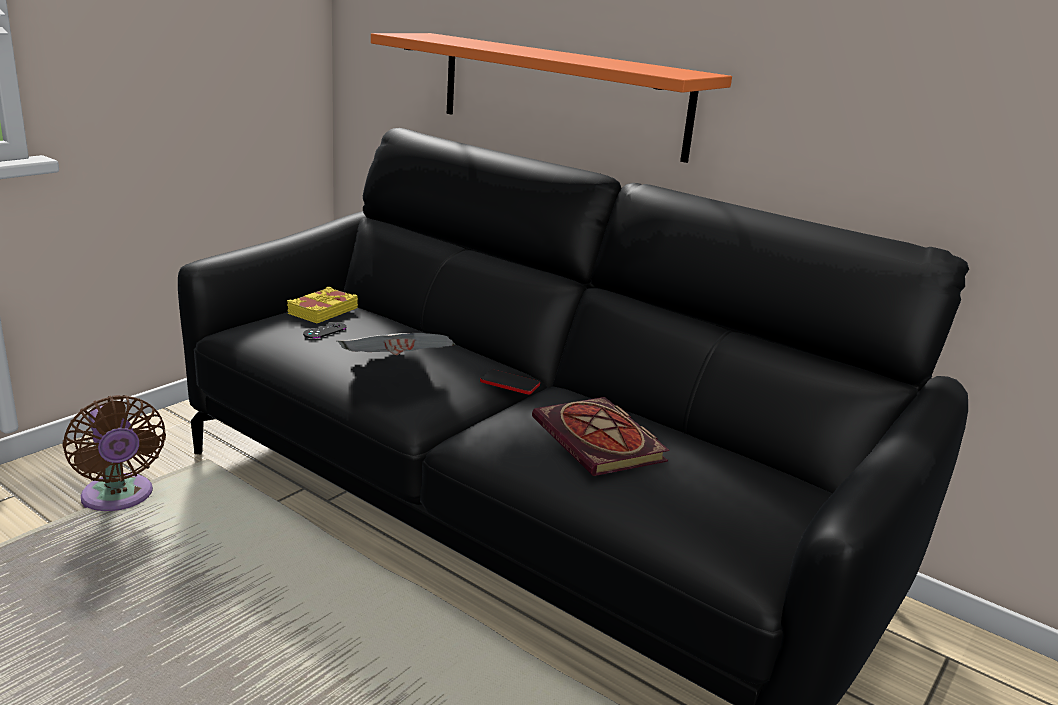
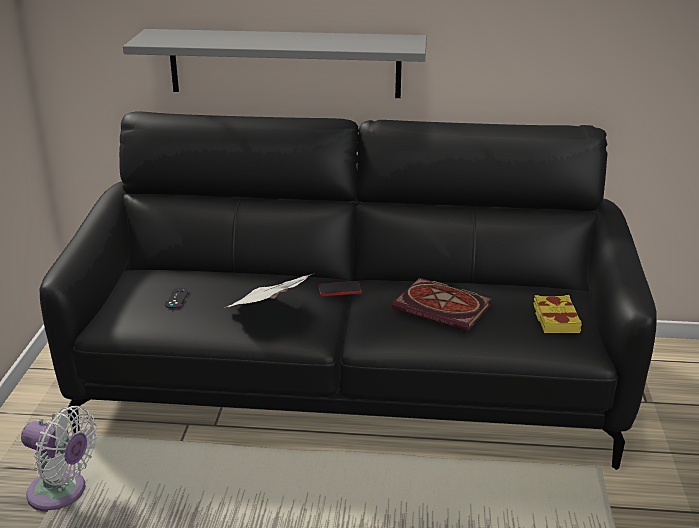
camera: 30 degrees left, 5 degrees up
(119, 498) = (62, 493): brown fan -> white fan
(322, 311) = (148, 283): yellow book -> yellow book (555, 319)
(561, 94) = (284, 63): orange shelf -> grey shelf

